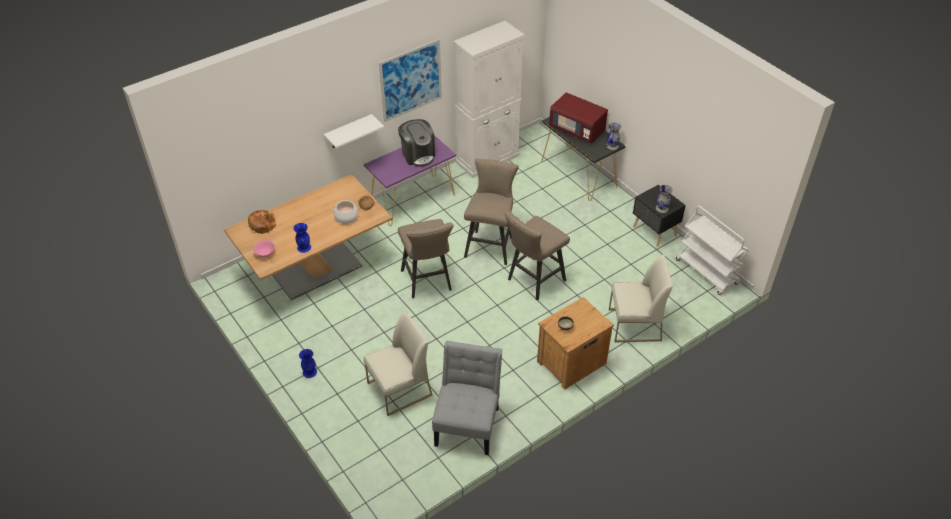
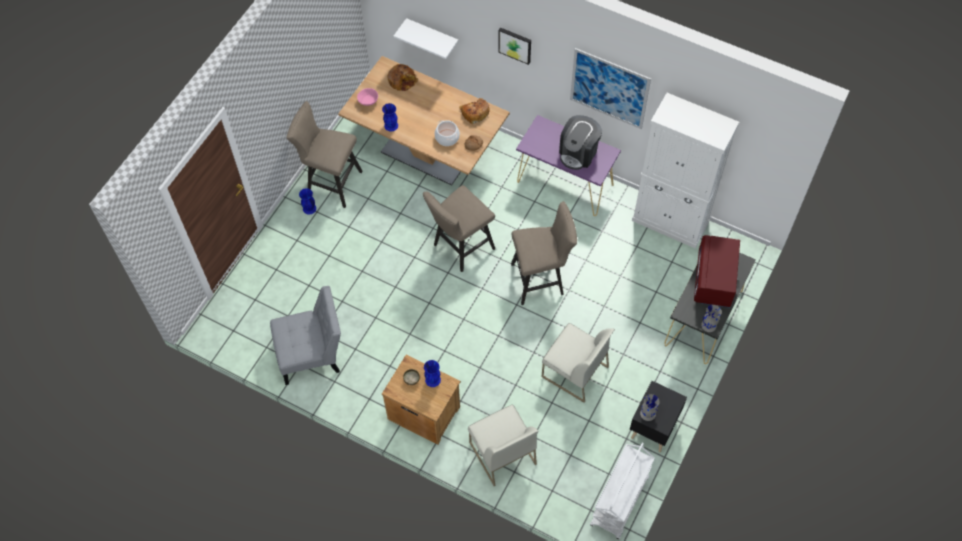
camera: 65 degrees right, 15 degrees up
(330, 107) = (515, 45): none -> picture
(335, 193) = (474, 112): none -> bread
(348, 132) = (530, 78): white shelf -> white shelf (432, 36)
(399, 389) = (323, 284): white chair -> white chair (574, 372)
(533, 281) = (512, 338): beige stool -> beige stool (330, 182)
(573, 313) = (433, 379): none -> blue vase

